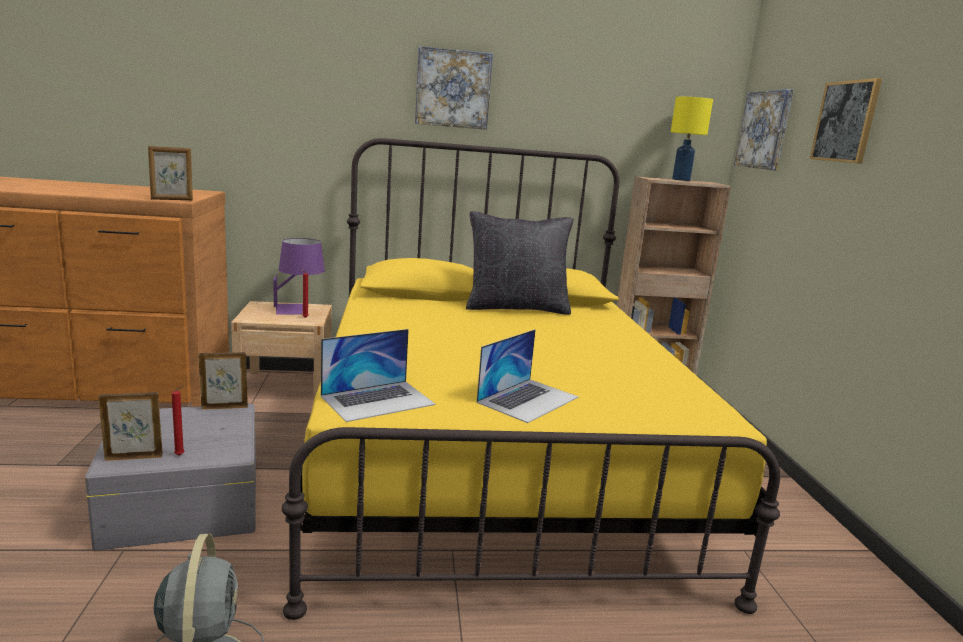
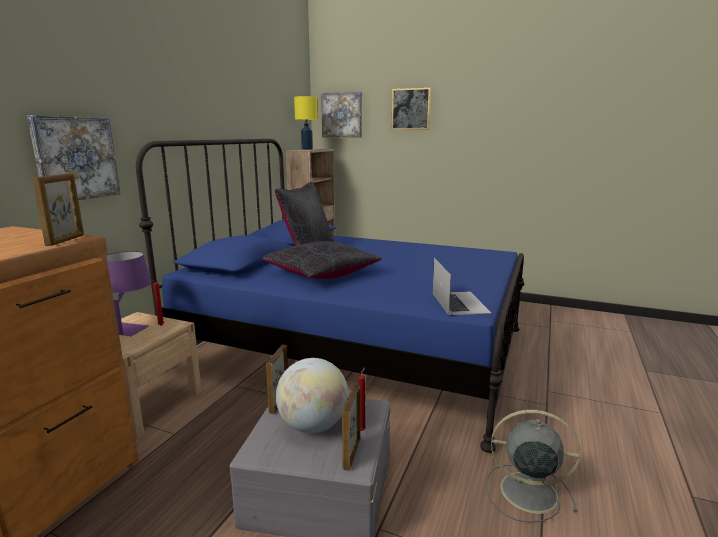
camera: 60 degrees left, 0 degrees up
(184, 430) = (313, 425): none -> globe
(426, 324) = (321, 273): none -> black pillow
(453, 89) = (187, 92): picture -> picture (75, 158)
(492, 460) = (355, 348): yellow bed -> blue bed
(528, 399) = (468, 274): laptop -> none

